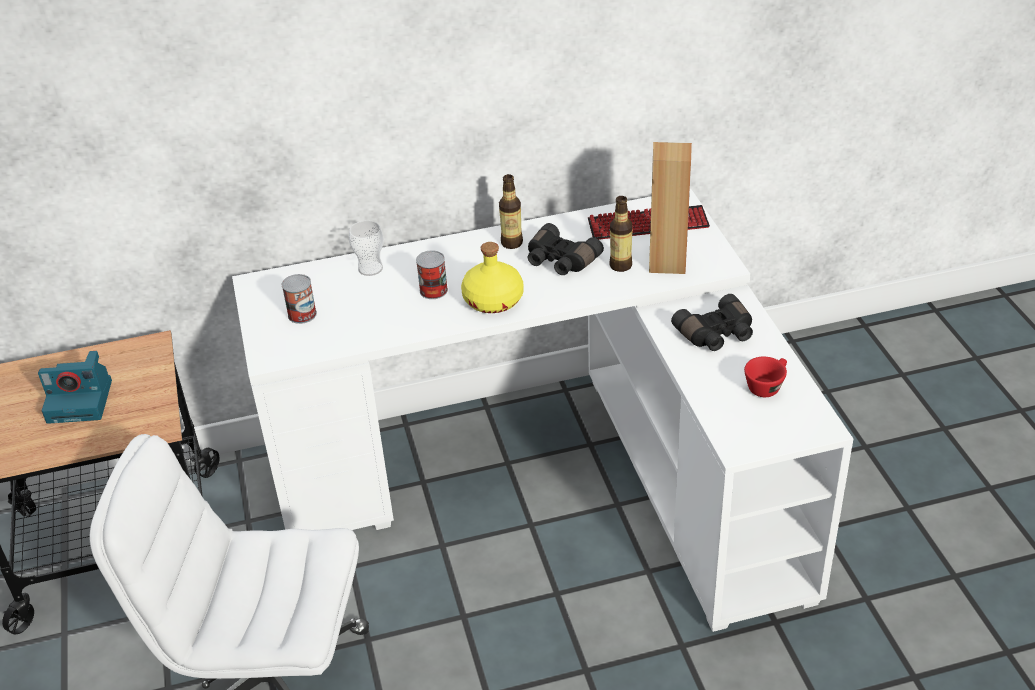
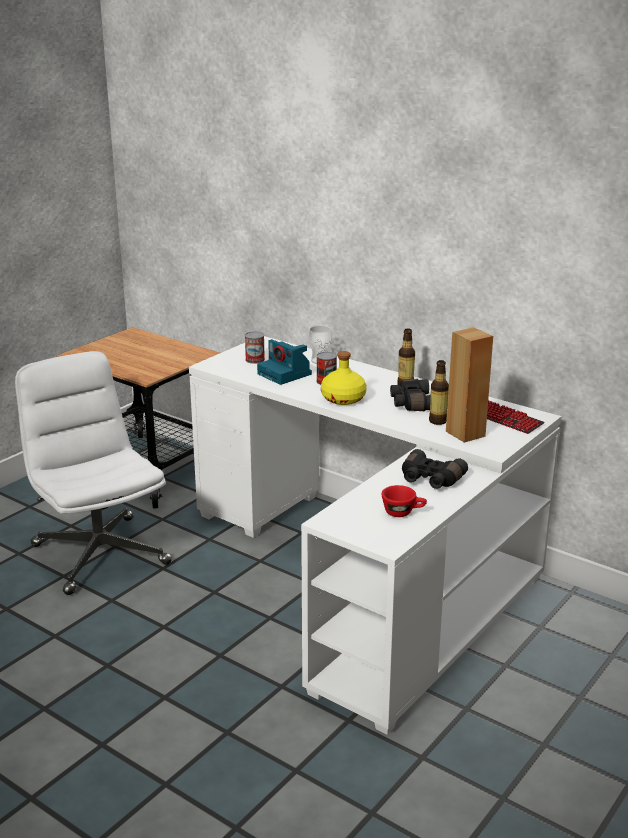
camera: 50 degrees right, 15 degrees down
(81, 400) = (143, 355): camera -> camera (285, 374)

